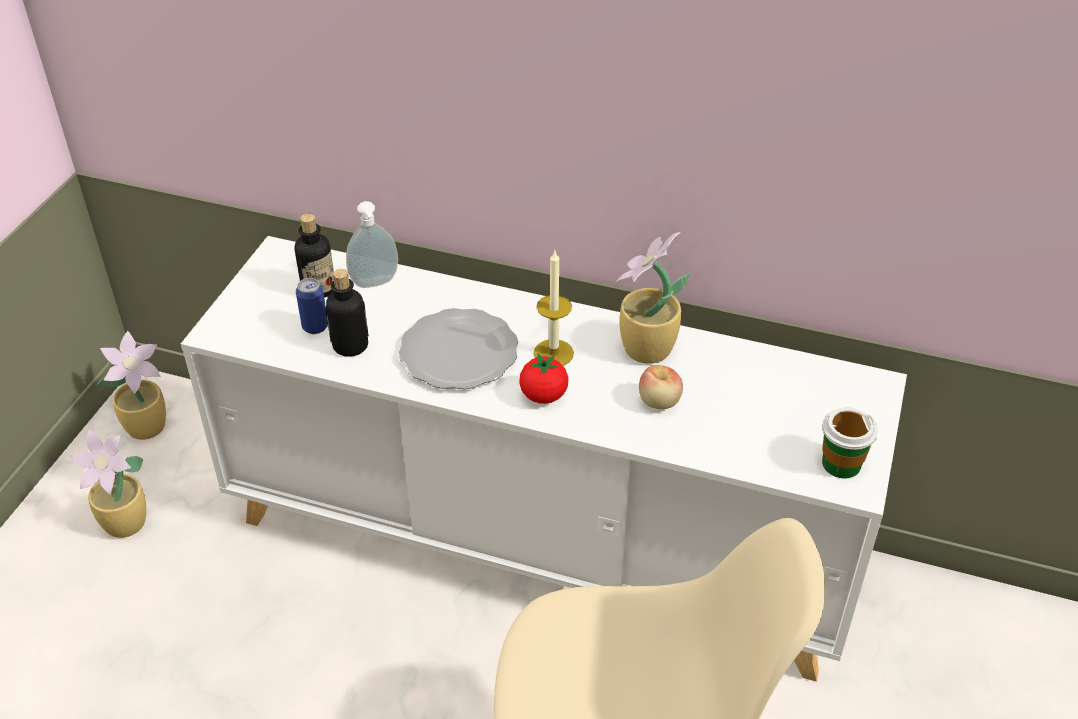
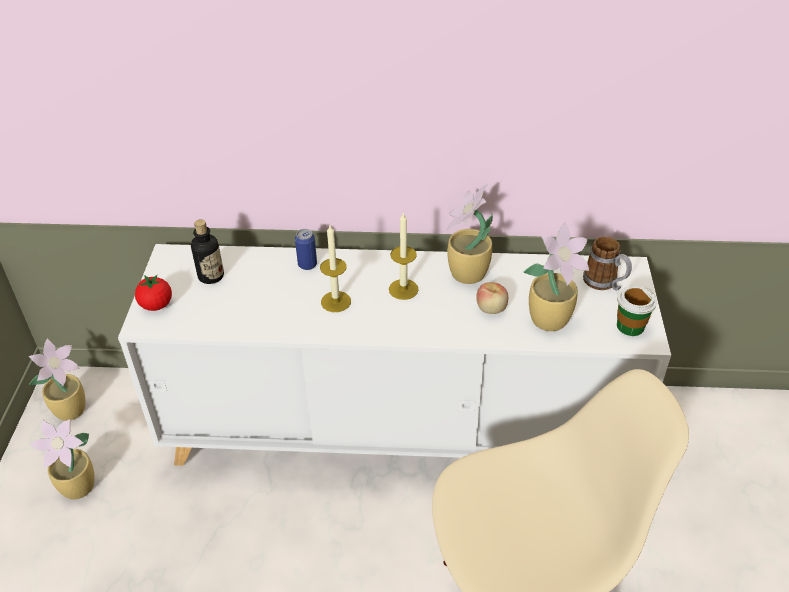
camera: 15 degrees left, 0 degrees up
(315, 327) = (219, 304): can -> can (307, 265)
(350, 346) = (252, 313): bottle -> none
(375, 283) = (252, 264): soap dispenser -> none
(460, 352) = (336, 301): plate -> candle
(543, 396) = (408, 321): tomato -> tomato (156, 305)
(734, 432) = (551, 319): none -> potted plant
(830, 399) = (605, 284): none -> mug

